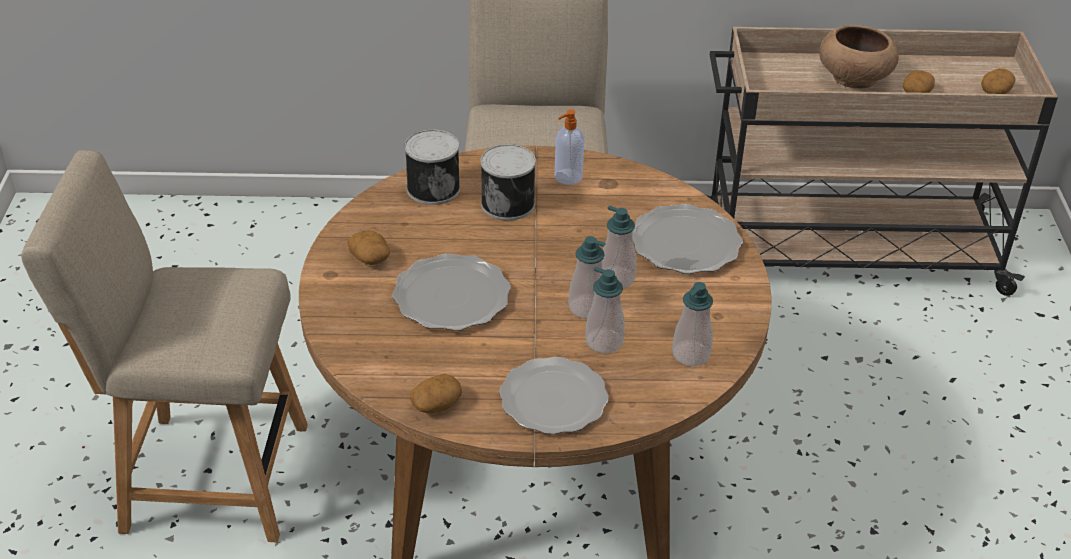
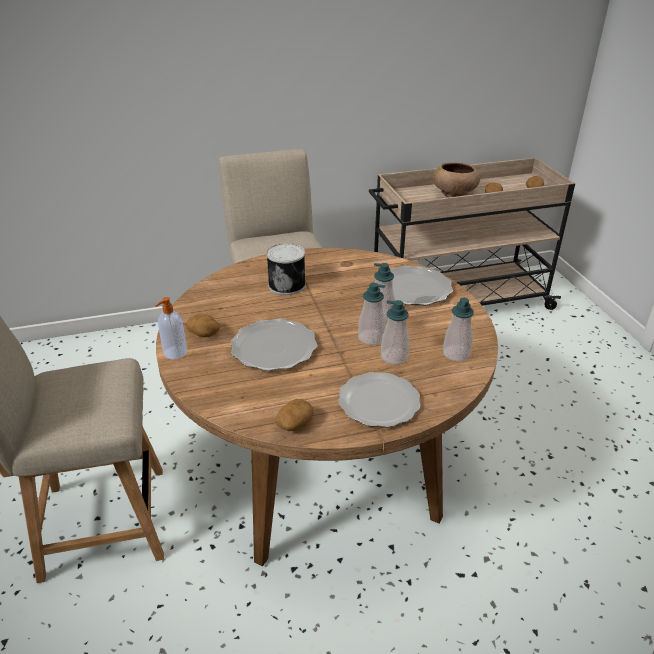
camera: 15 degrees left, 5 degrees down
(433, 188) = (231, 283): can -> none
(567, 177) = (318, 264): soap dispenser -> soap dispenser (174, 353)

